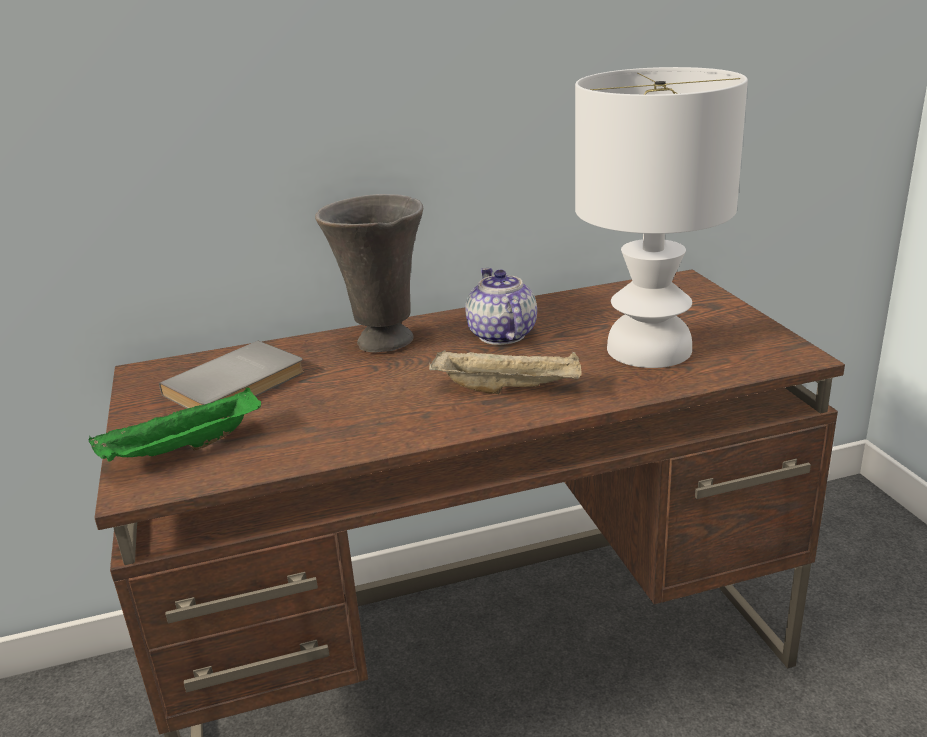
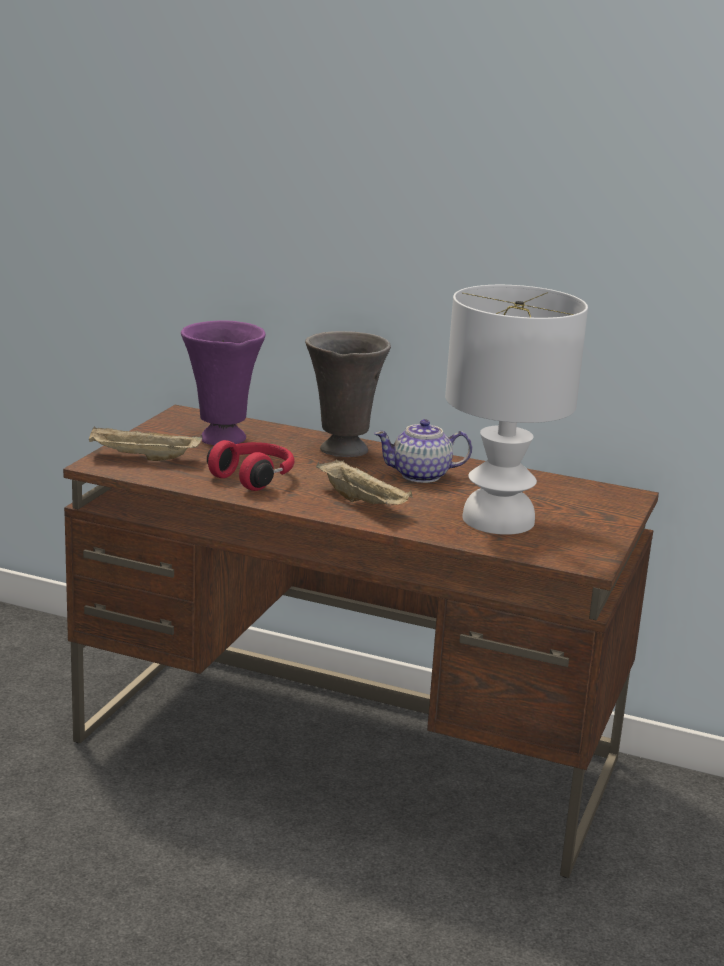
camera: 35 degrees right, 5 degrees down
(183, 450) = (142, 458): green tray -> beige tray
(238, 384) = (221, 439): grey book -> purple vase
(354, 414) = (254, 478): none -> red headphones
(501, 335) = (421, 475): teapot -> teapot turned 120 degrees counterclockwise

